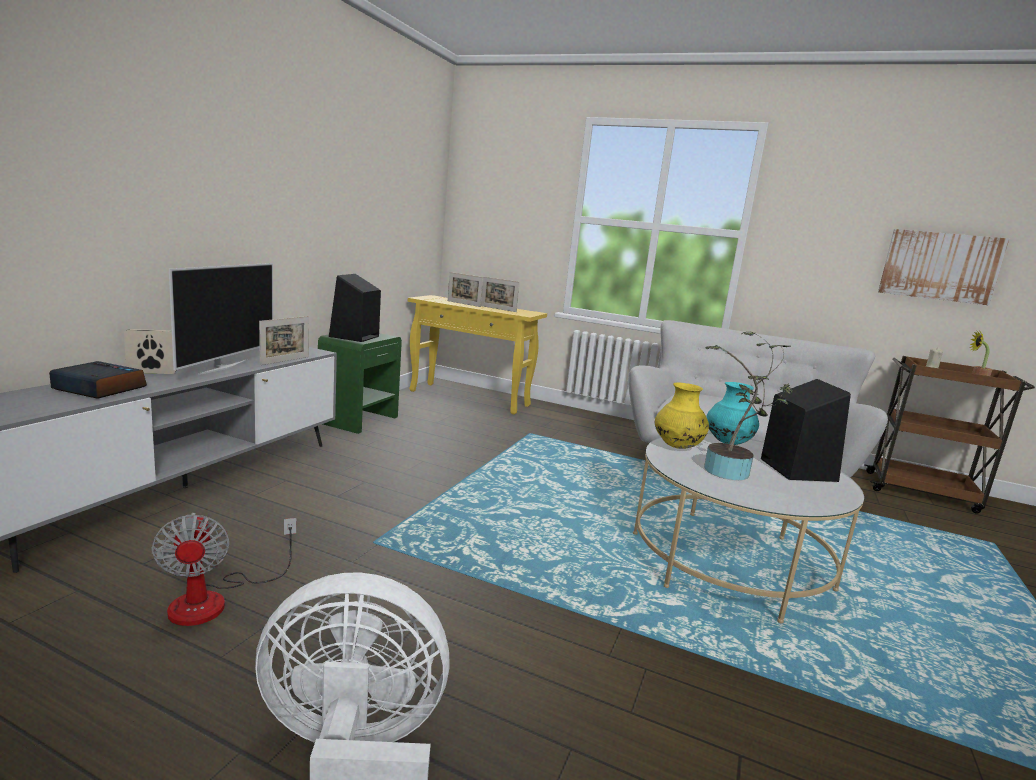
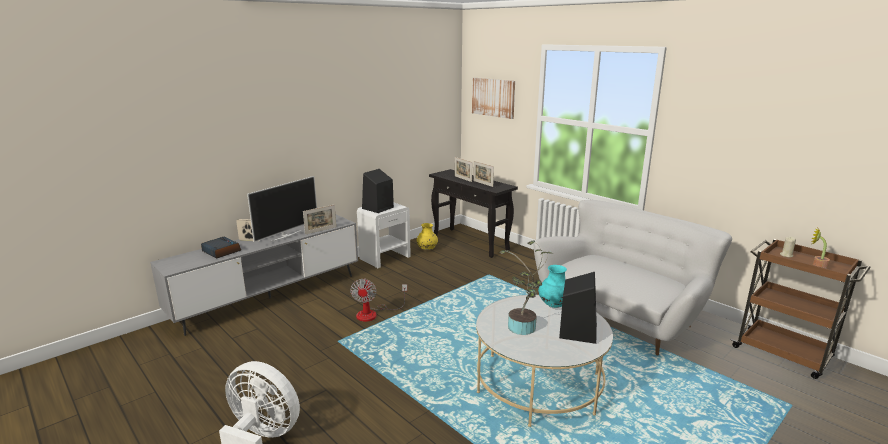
camera: 25 degrees right, 5 degrees up
(215, 600) = (250, 360): fan -> fan (373, 313)
(359, 419) = (385, 257): green nightstand -> white nightstand
(470, 398) = (471, 242): yellow console table -> black console table
(677, 447) = (511, 306): yellow vase -> yellow vase (427, 249)
(940, 266) = (805, 166): picture -> picture (493, 97)

